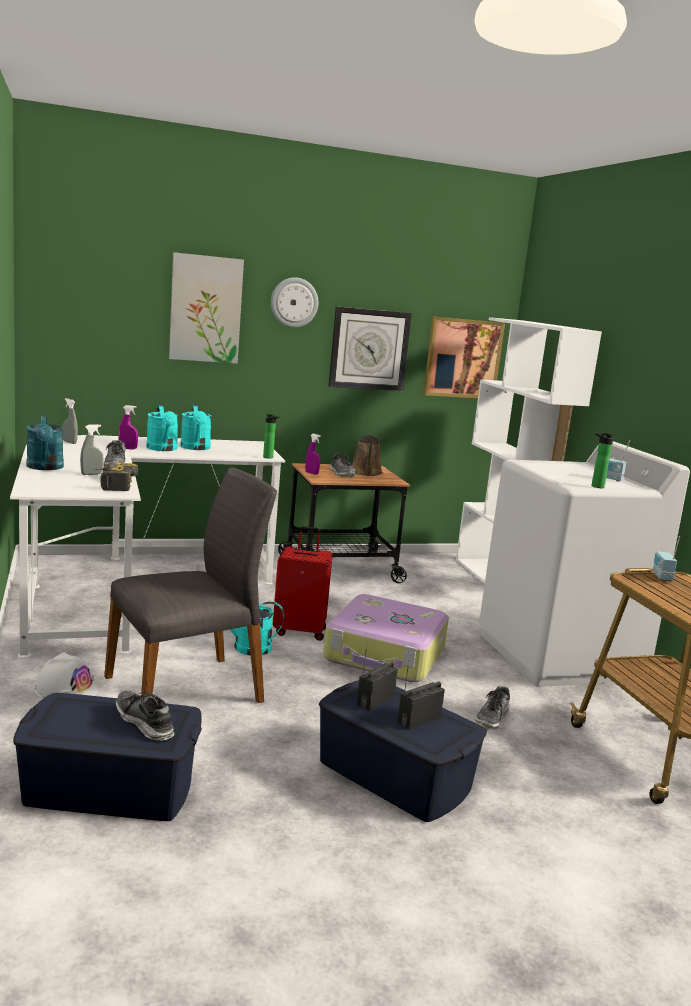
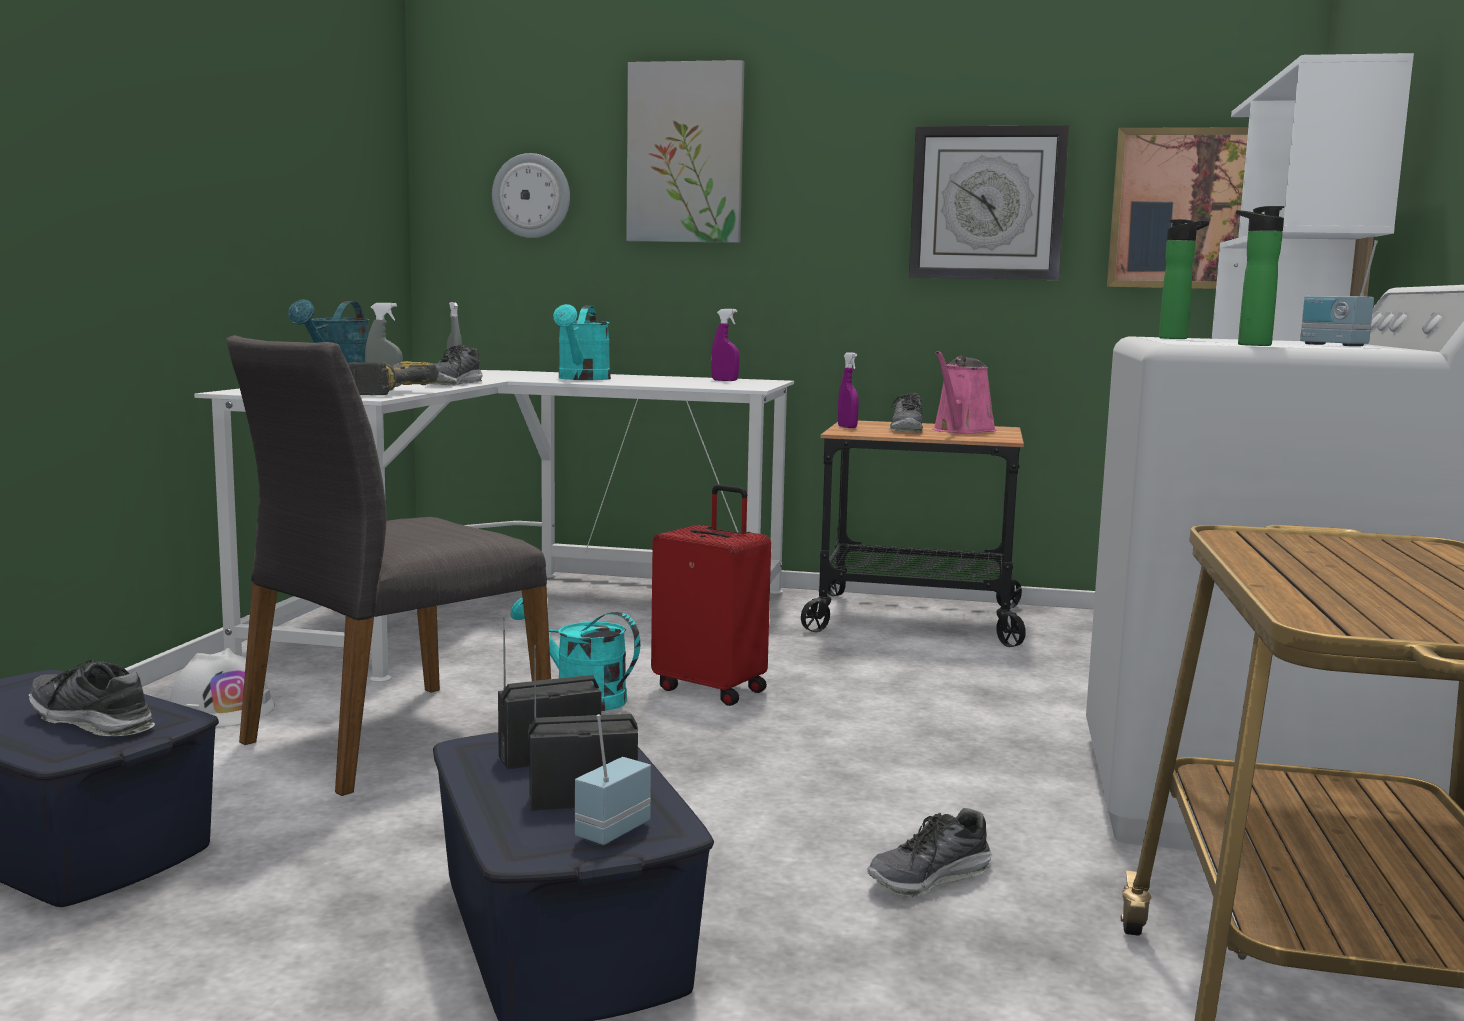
camera: 30 degrees right, 5 degrees down
(128, 448) = (525, 377): purple spray bottle -> purple spray bottle (724, 380)
(144, 723) = (91, 721): shoe -> shoe turned 45 degrees counterclockwise
(186, 689) = (392, 737): grey chair -> grey chair turned 135 degrees clockwise
(196, 448) = (642, 380): turquoise watering can -> none
(269, 457) = (745, 388): bottle -> bottle (1177, 338)
(294, 302) = (838, 128): wall clock -> wall clock (531, 196)
(366, 473) = (961, 431): brown watering can -> pink watering can
(385, 654) = (831, 741): suitcase -> none
(661, 577) = (1349, 537): radio -> radio (610, 830)

